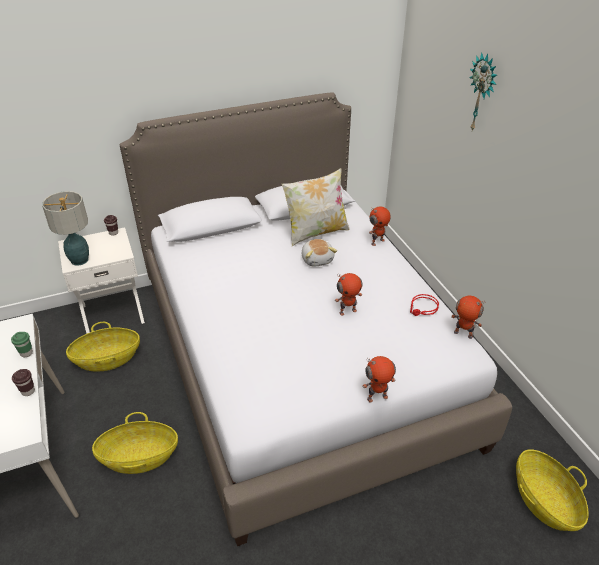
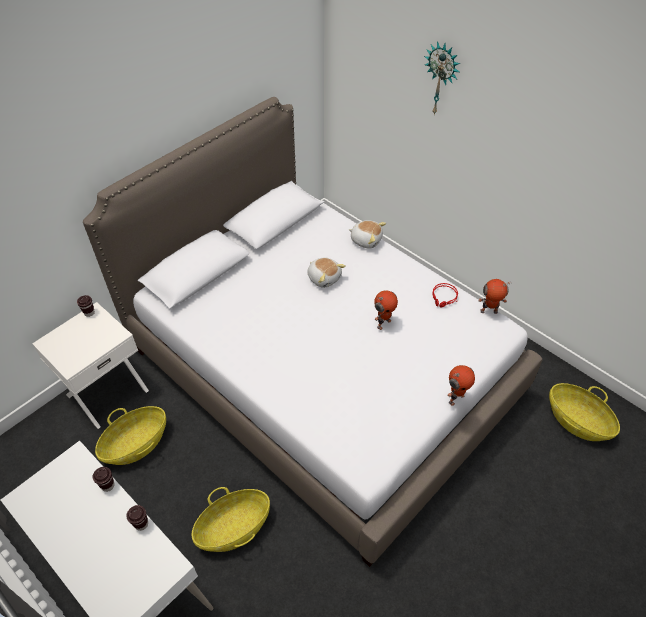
camera: 25 degrees left, 10 degrees up
(26, 353) = (108, 485): green cup -> brown cup
(80, 260) = (75, 358): table lamp -> none
(316, 232) = (305, 248): pillow -> none
(377, 241) = (366, 240): toy robot -> plush toy

